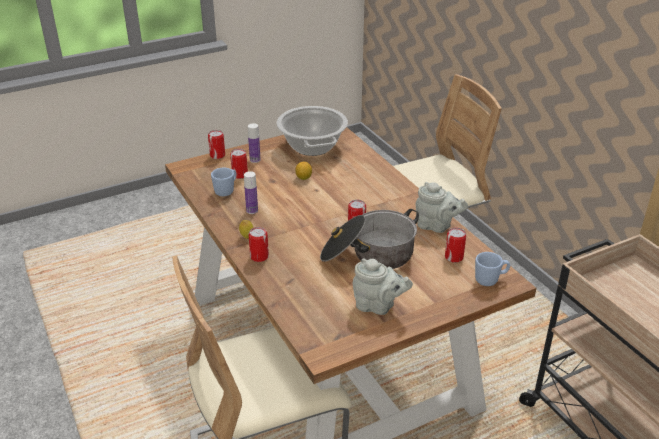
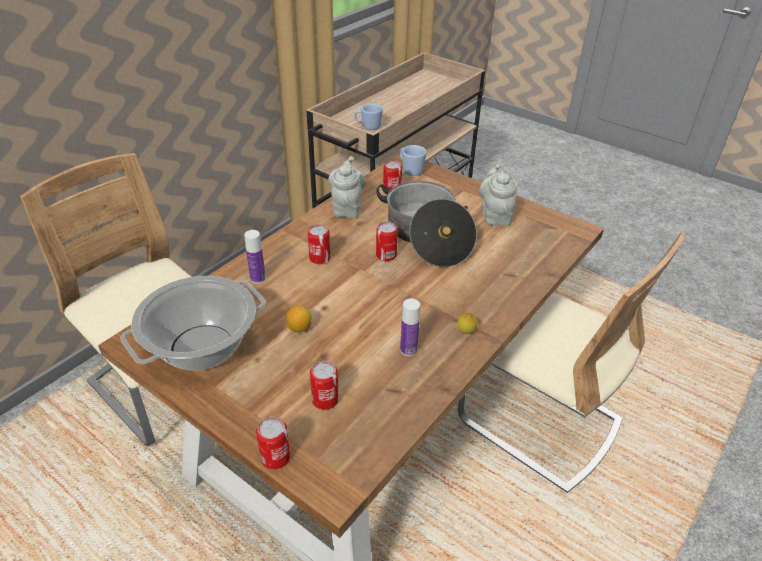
camera: 115 degrees left, 5 degrees up
(226, 190) = (376, 397): blue mug -> blue mug (368, 127)
(255, 160) = (271, 399): bottle -> bottle (258, 278)
(259, 257) = (492, 309): can -> can (319, 258)

